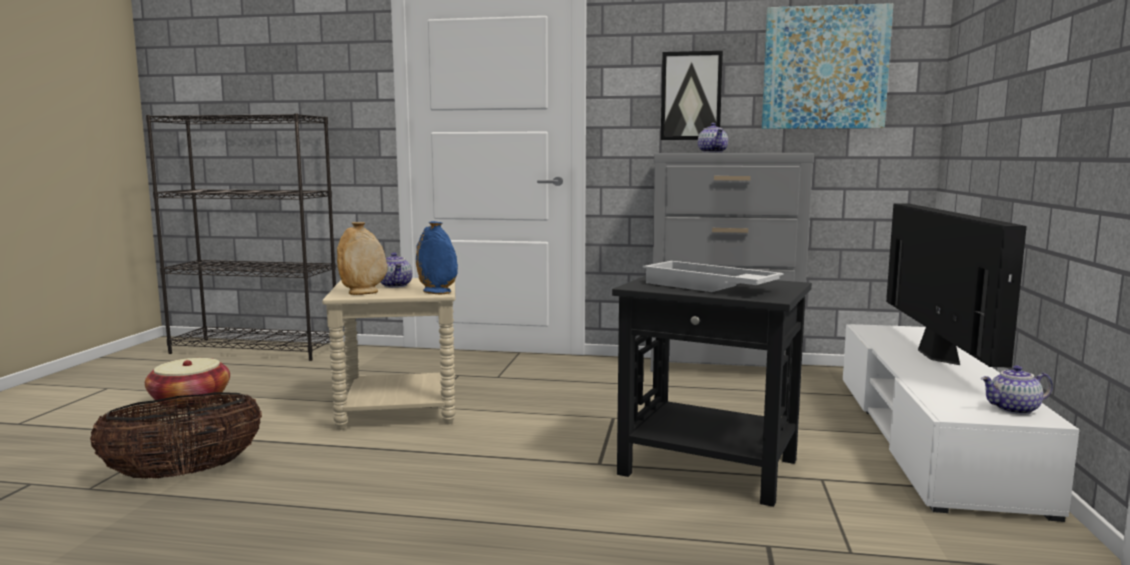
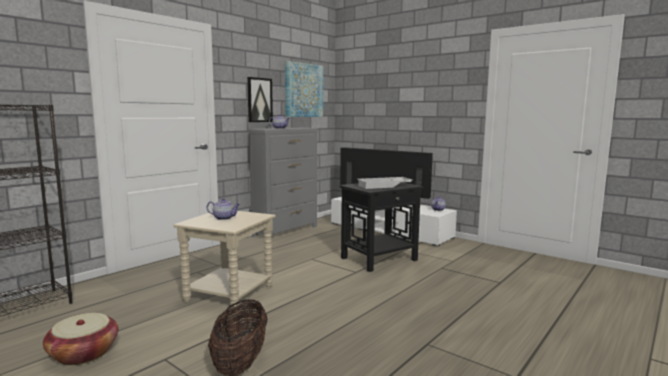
camera: 60 degrees left, 0 degrees up
(363, 293) = (233, 224): beige vase -> none
(437, 292) = (260, 215): blue vase -> none

